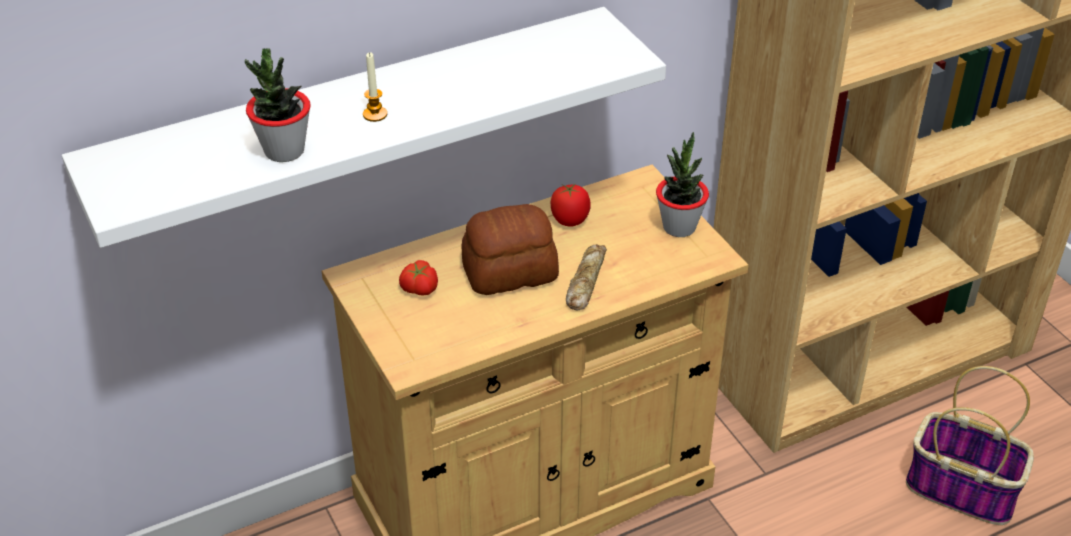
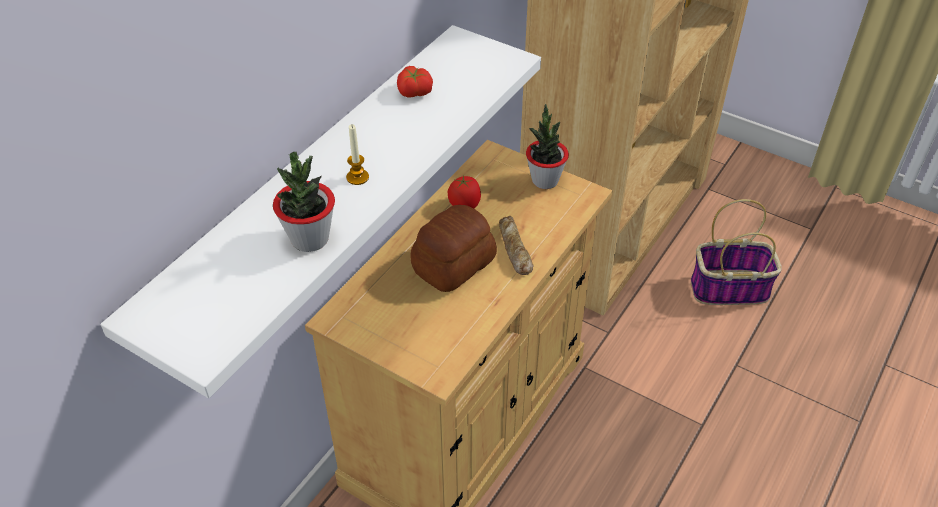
camera: 30 degrees left, 5 degrees up
(418, 288) = (395, 307): tomato -> tomato (414, 93)

